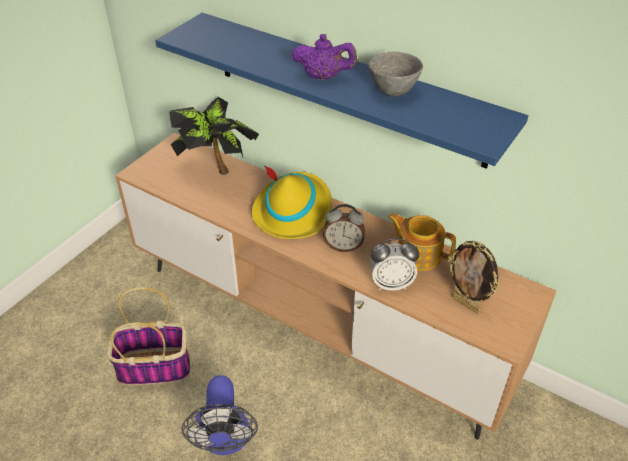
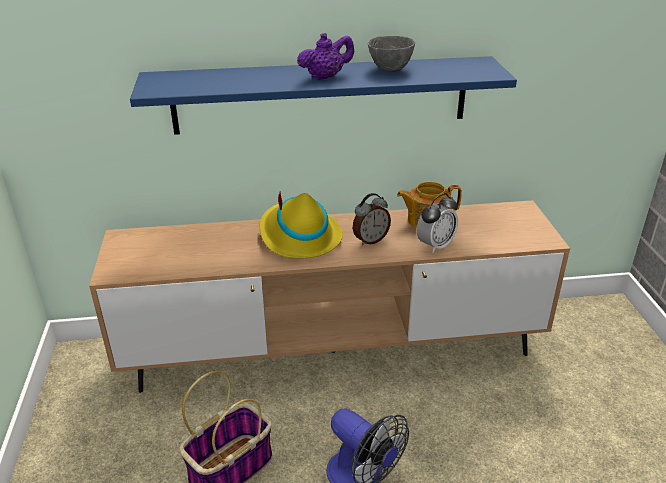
camera: 40 degrees left, 10 degrees down
(216, 167) = (187, 236): potted plant -> none
(466, 304) = (497, 233): picture frame -> none

